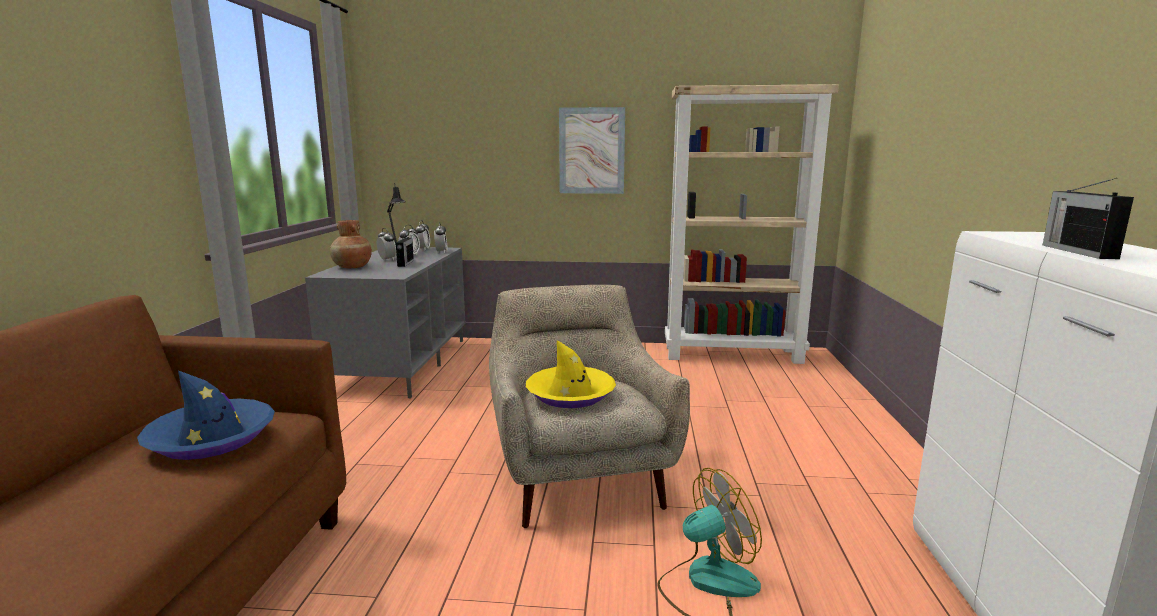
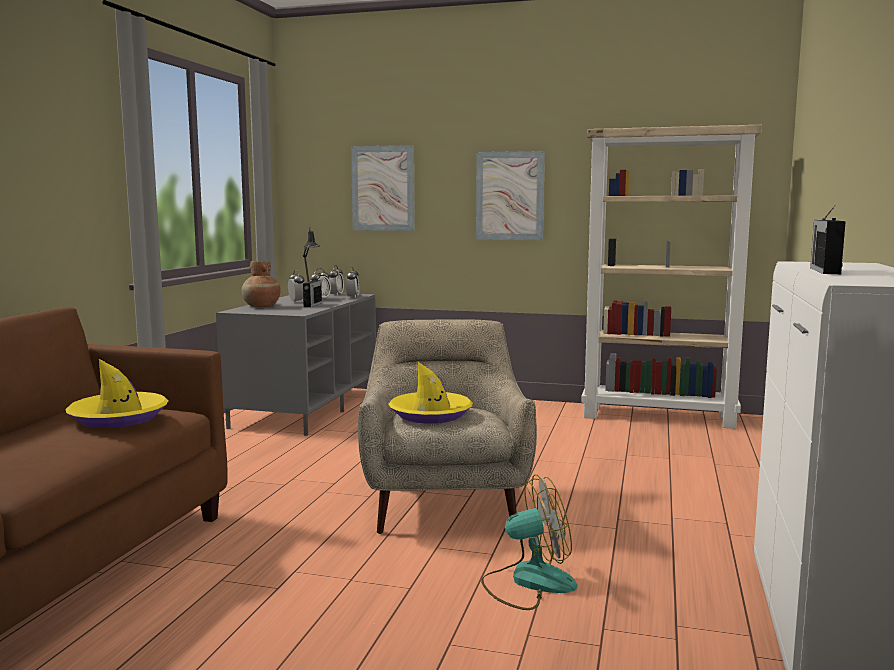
camera: 10 degrees right, 5 degrees down
(212, 439) = (119, 418): blue hat -> yellow hat
(465, 143) = (383, 188): none -> picture

